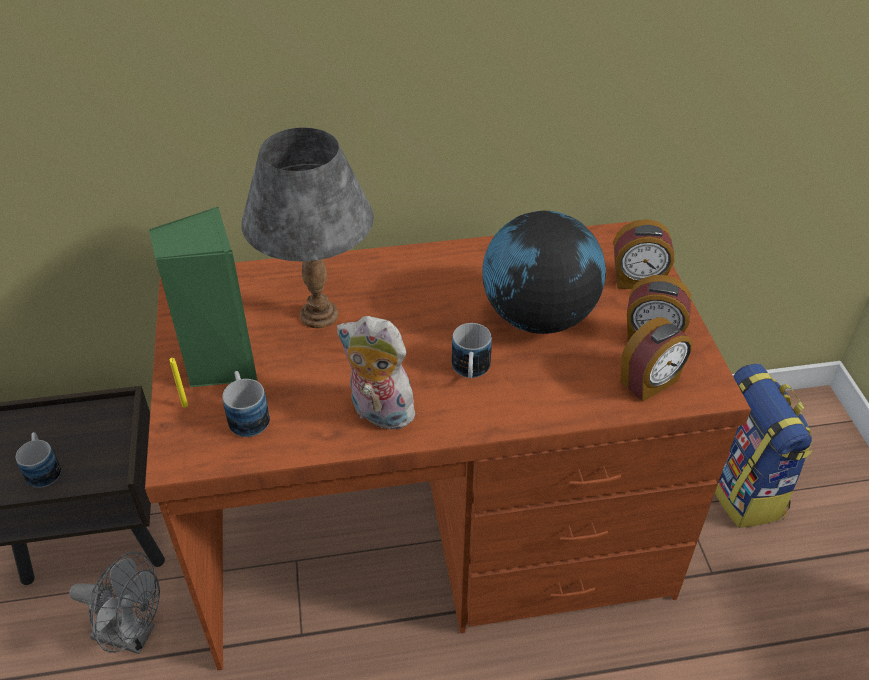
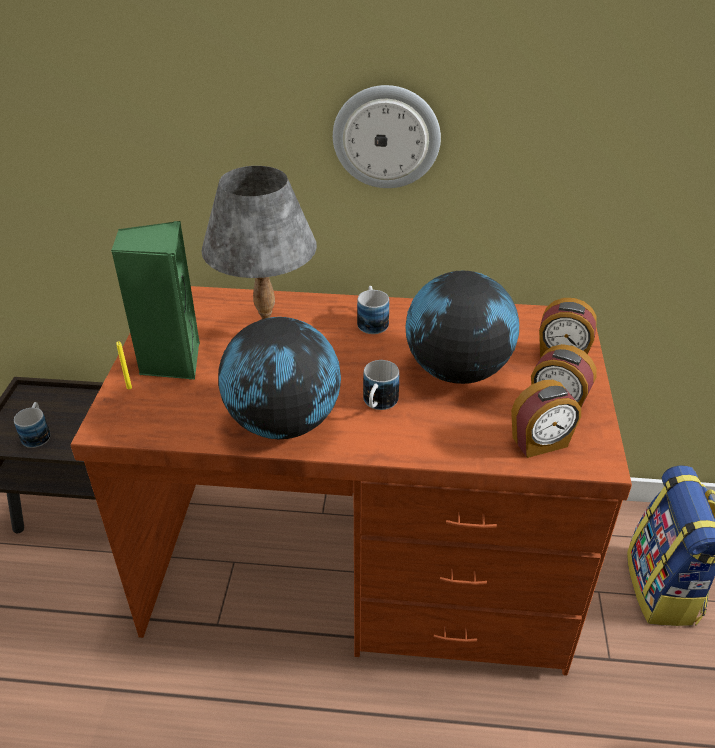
camera: 15 degrees right, 5 degrees down
(132, 635) = (82, 592): grey fan -> none
(247, 415) = (175, 404): mug -> mug (372, 321)
(378, 413) = (284, 423): plush toy -> globe
(422, 70) = (386, 137): none -> wall clock

